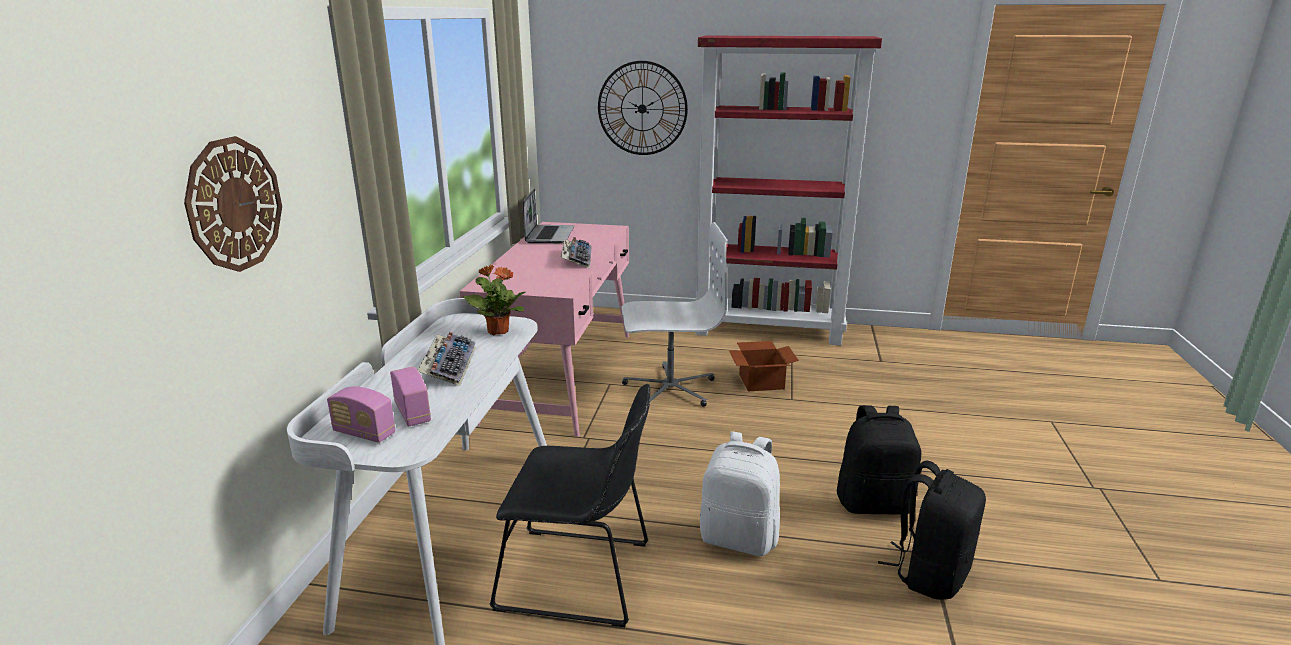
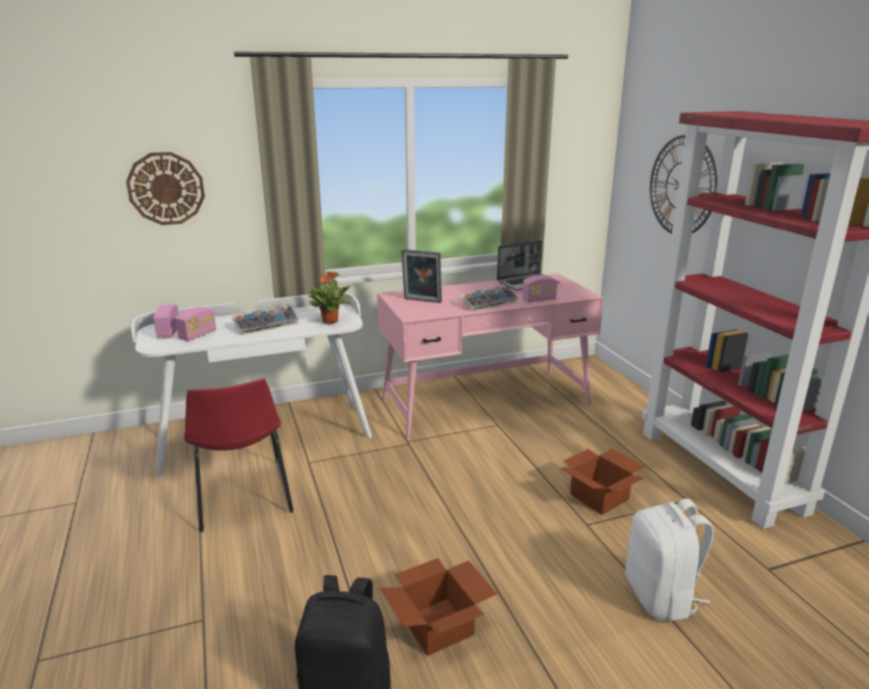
camera: 60 degrees right, 0 degrees up
(524, 279) = (422, 301): none -> picture frame
(581, 577) = (243, 498): black chair -> red chair
(599, 243) = (539, 300): none -> radio
(669, 388) = (523, 453): white office chair -> none
(739, 538) = (328, 555): white backpack -> white backpack (661, 597)
(874, 503) = (440, 626): black backpack -> cardboard box

